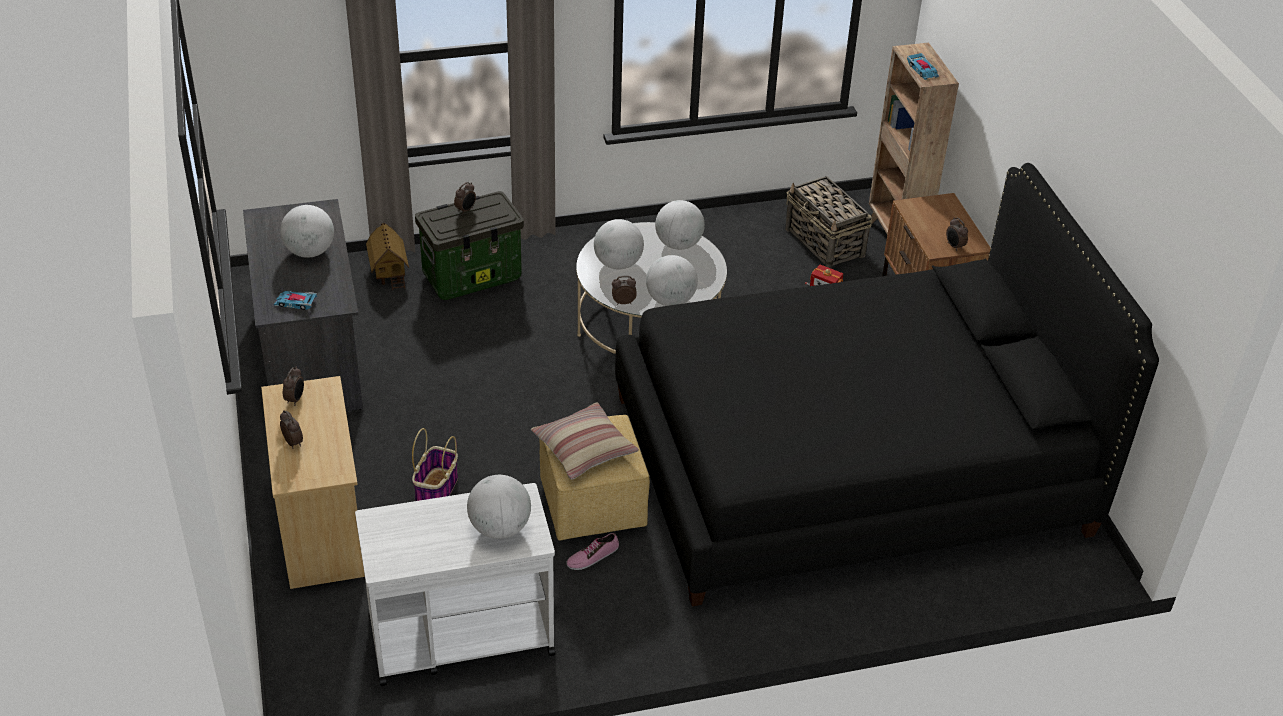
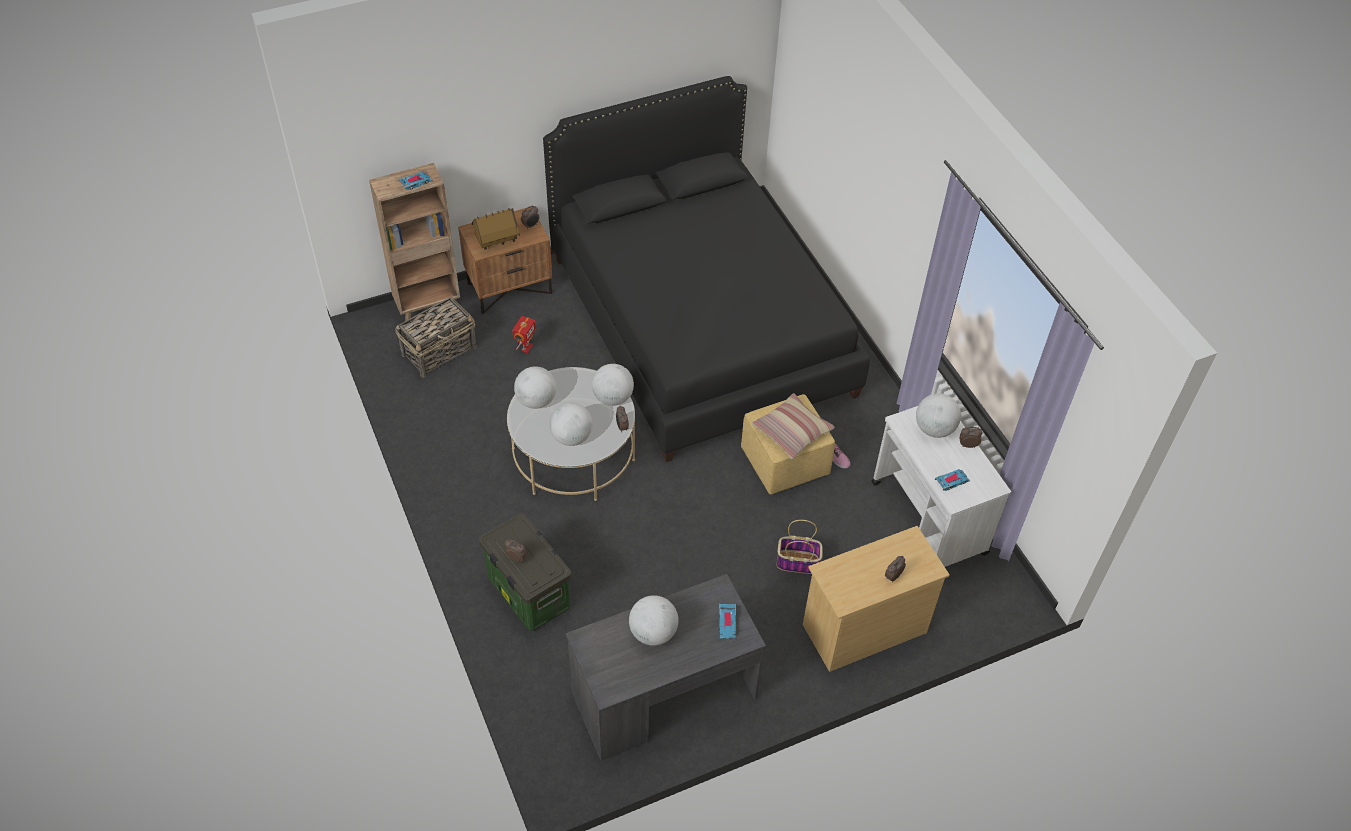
camera: 100 degrees left, 10 degrees up
(295, 399) = (845, 588): alarm clock -> alarm clock (967, 445)
(389, 272) = (532, 662): toy house -> toy house (497, 241)
(406, 524) = (952, 481): none -> toy car

